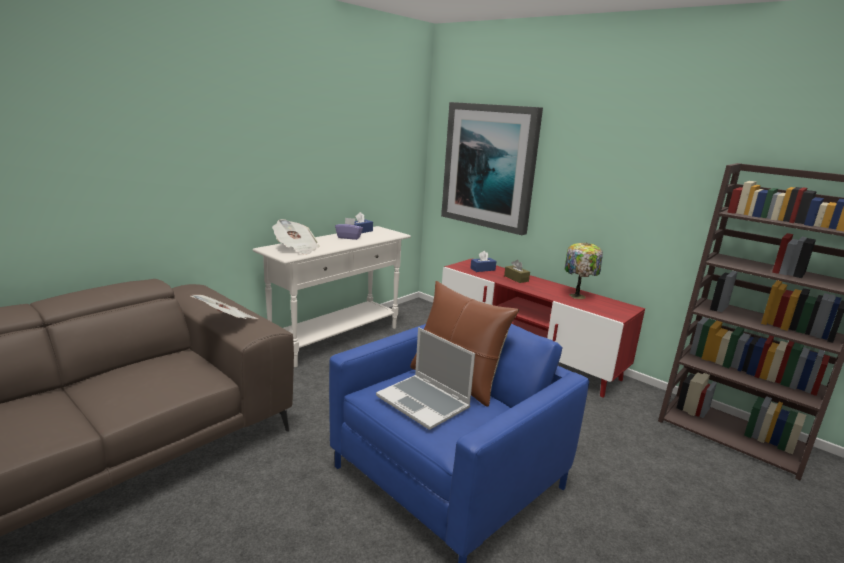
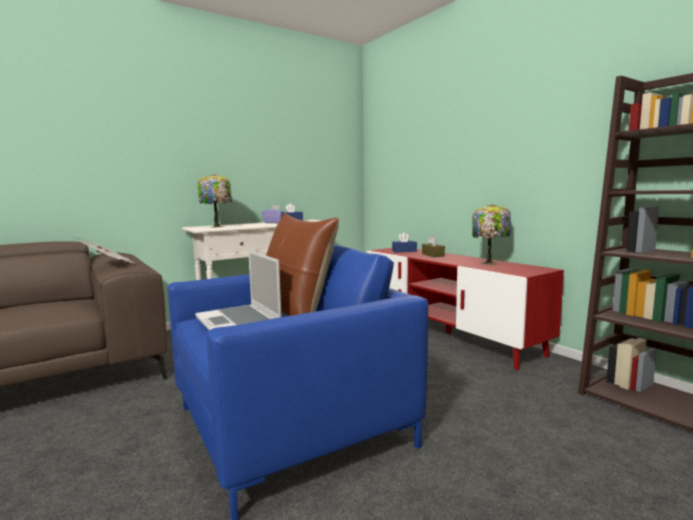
camera: 15 degrees right, 10 degrees down
(296, 249) = (217, 226): newspaper -> table lamp
(489, 166) = (410, 156): picture -> none

